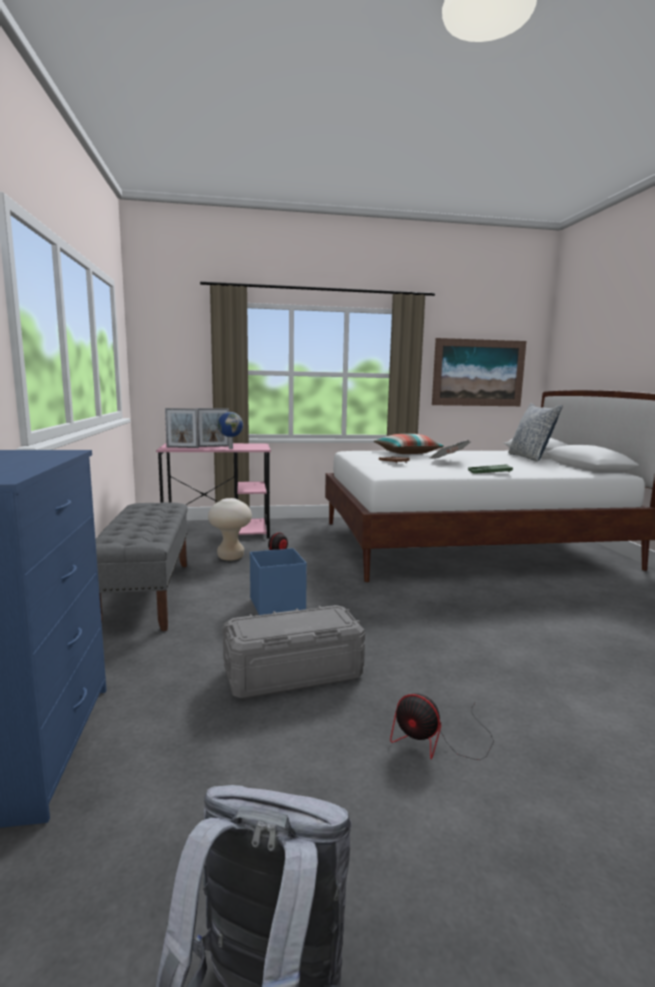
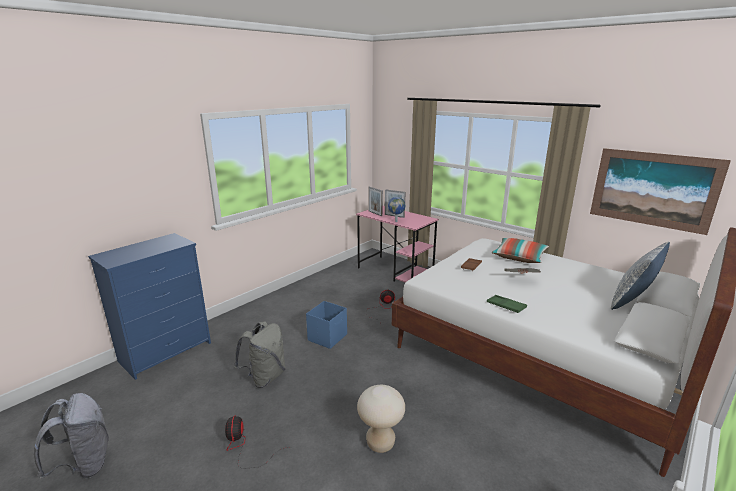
camera: 50 degrees right, 10 degrees up
(147, 594) = (295, 301): grey bench -> none
(230, 557) = (366, 294): beige stool -> beige stool (380, 443)
(292, 673) = (265, 377): grey storage box -> grey backpack

